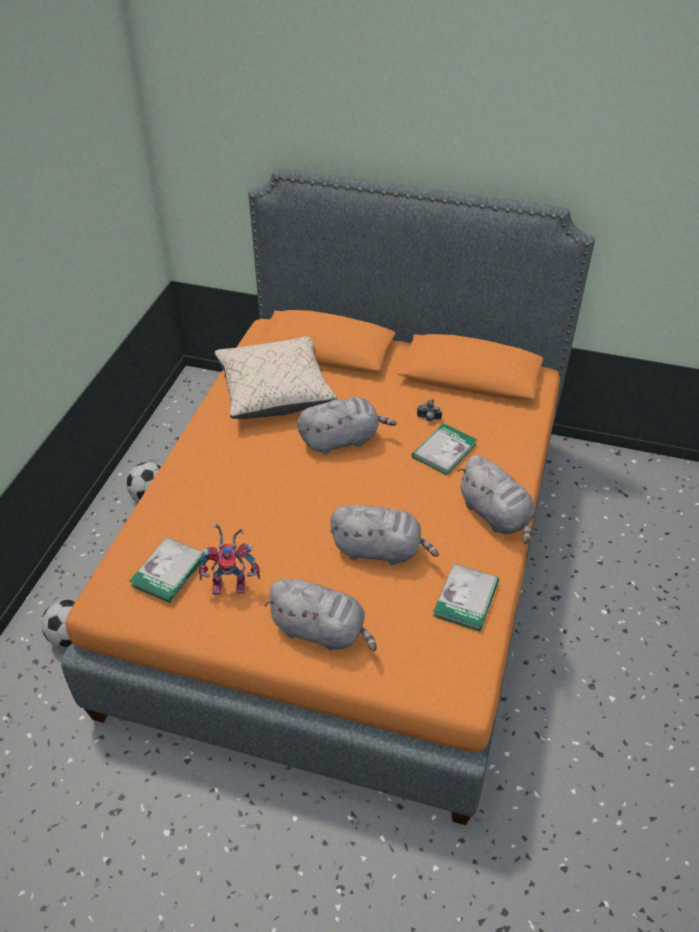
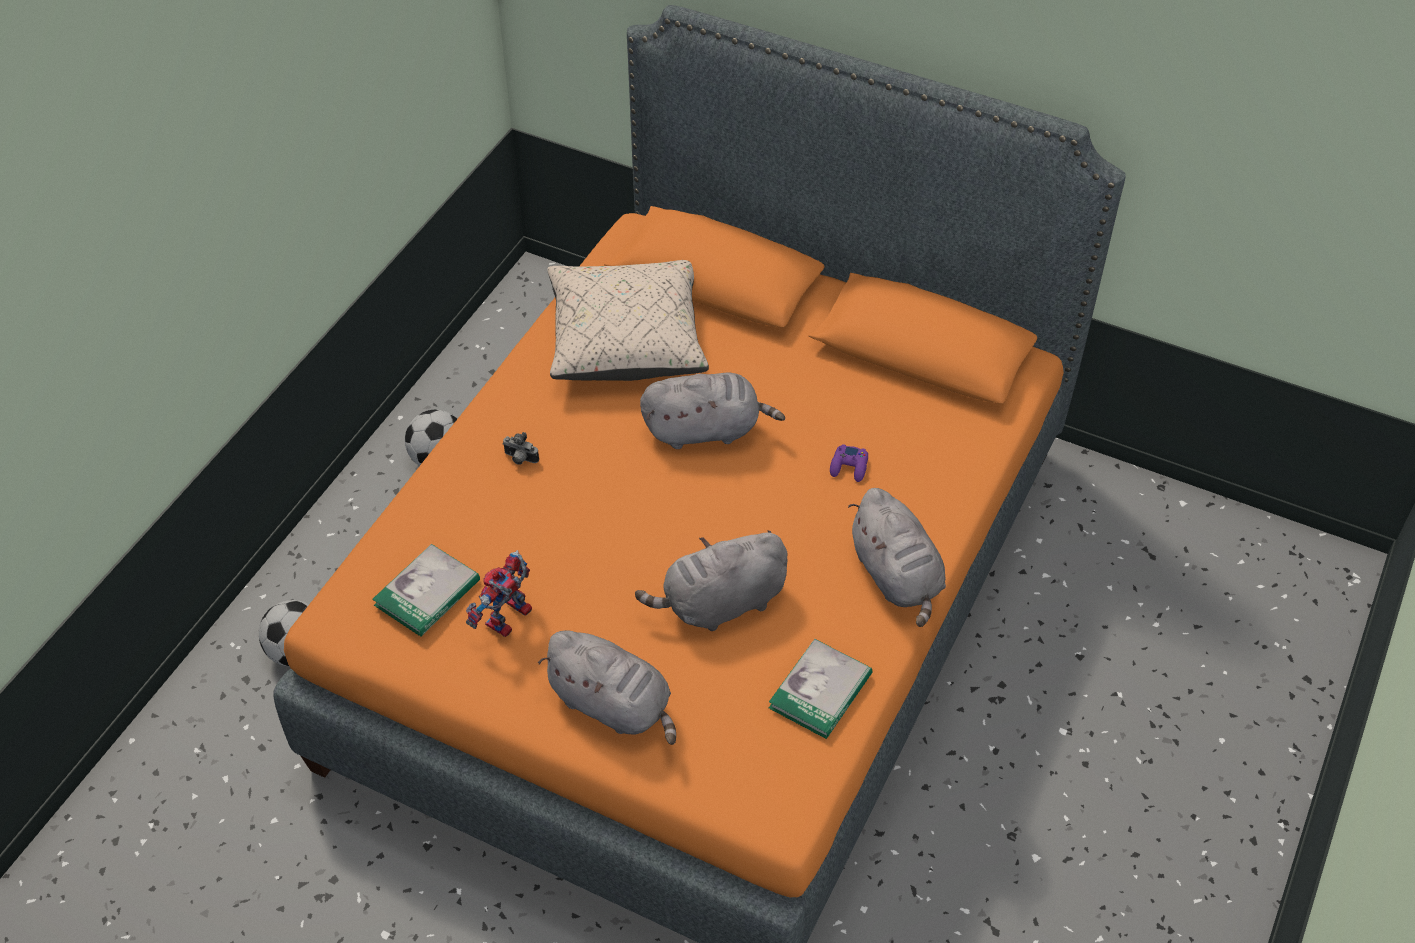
camera: 10 degrees right, 5 degrees up
(232, 583) = (508, 622): toy robot -> toy robot turned 120 degrees clockwise
(380, 550) = (720, 604): grey plush toy -> grey plush toy turned 135 degrees clockwise
(428, 419) = (840, 413): camera -> camera (520, 459)
(444, 451) = (849, 467): book -> purple game controller

